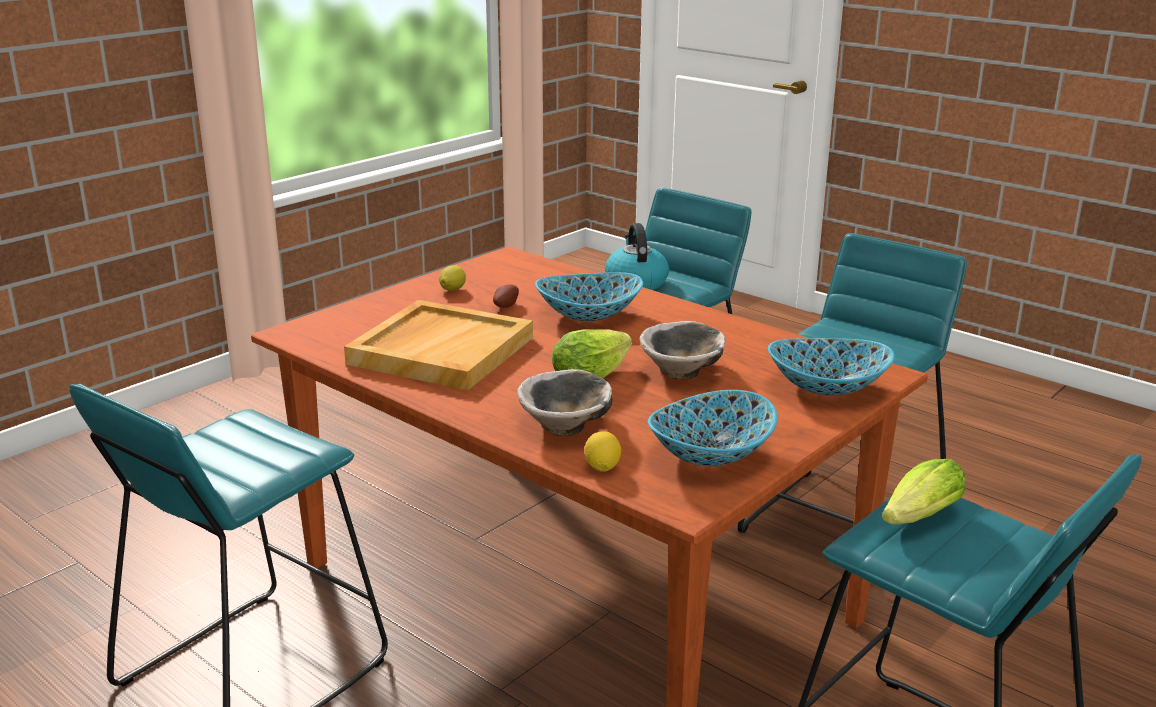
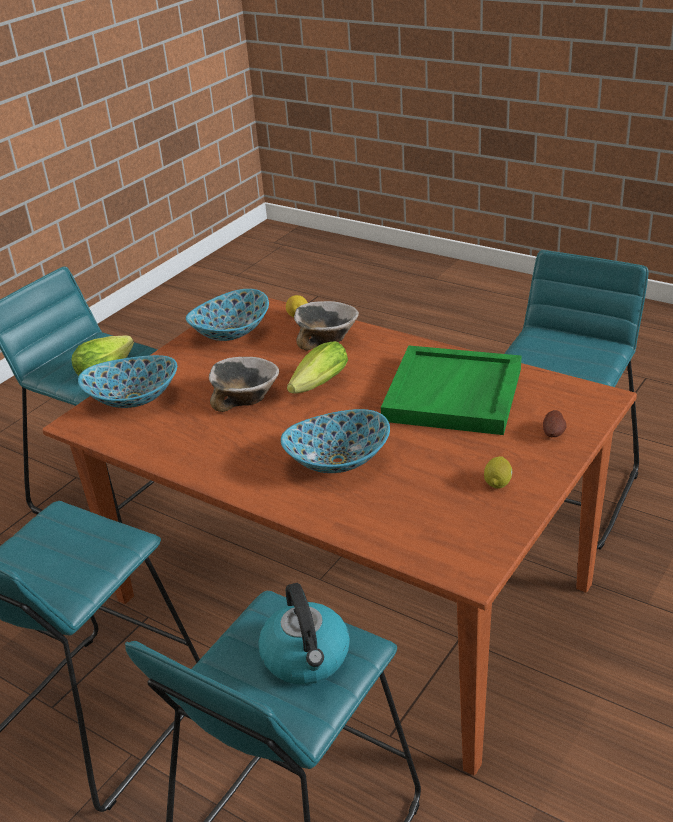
camera: 175 degrees right, 10 degrees up
(441, 350) = (454, 395): beige tray -> green tray
(505, 306) = (427, 463): potato -> potato (554, 433)

